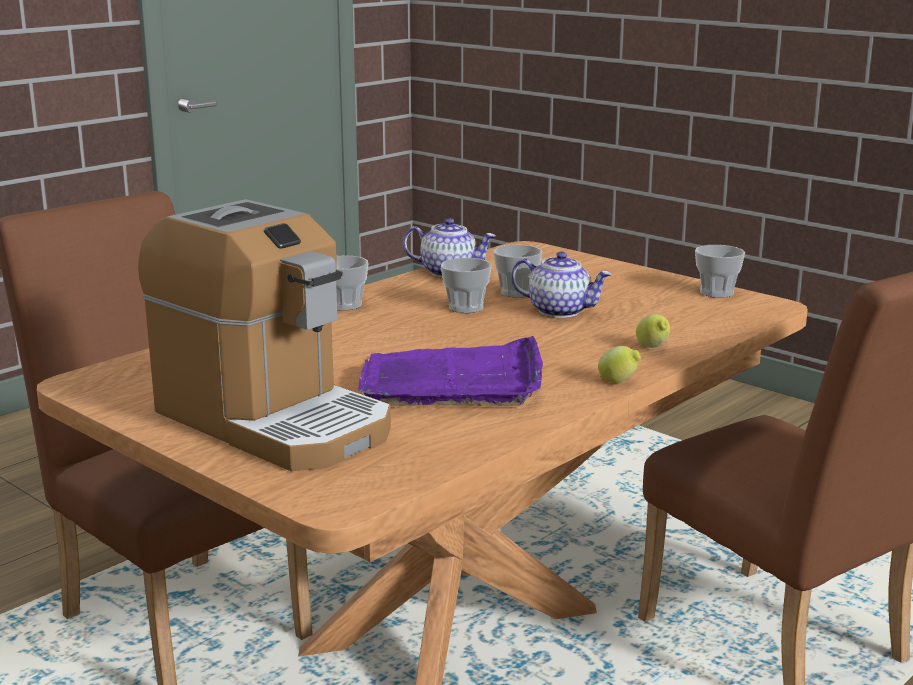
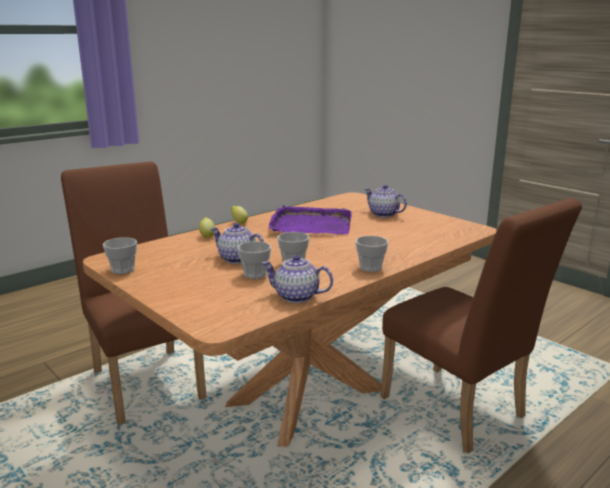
camera: 175 degrees left, 0 degrees up
(272, 421) = (383, 214): coffee machine -> teapot

